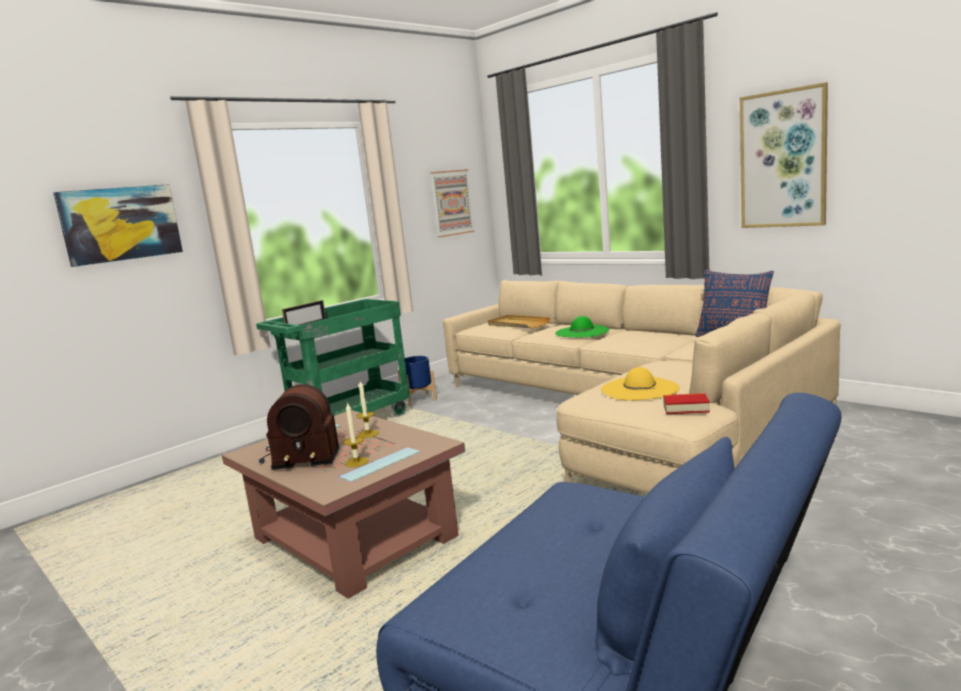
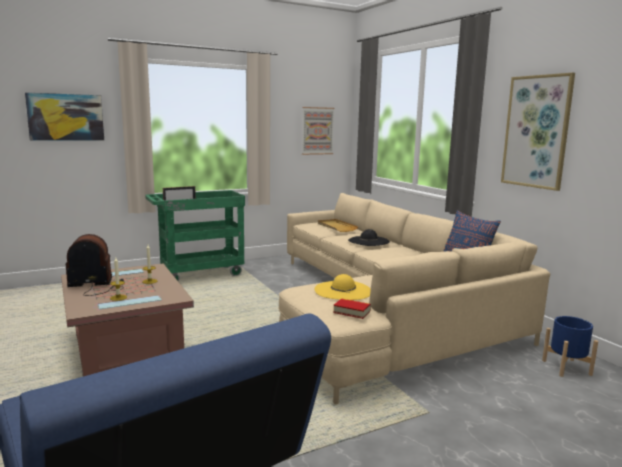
camera: 15 degrees right, 0 degrees up
(299, 455) = (96, 285): radio -> radio turned 150 degrees clockwise
(419, 399) = (259, 267): blue planter -> blue planter (566, 367)
(582, 332) = (368, 241): green hat -> black hat

